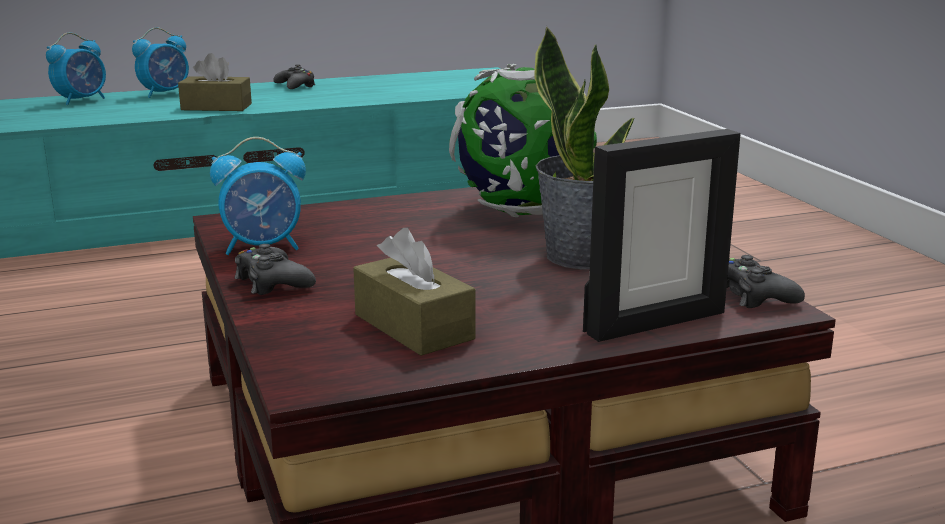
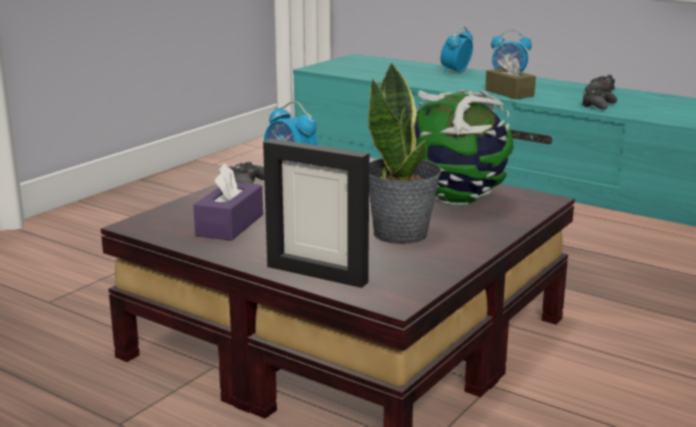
camera: 55 degrees right, 0 degrees up
(82, 100) = (455, 72): alarm clock -> alarm clock turned 120 degrees clockwise
(413, 327) = (230, 225): brown tissue box -> purple tissue box
(752, 295) = (407, 290): black game controller -> black game controller (598, 106)

